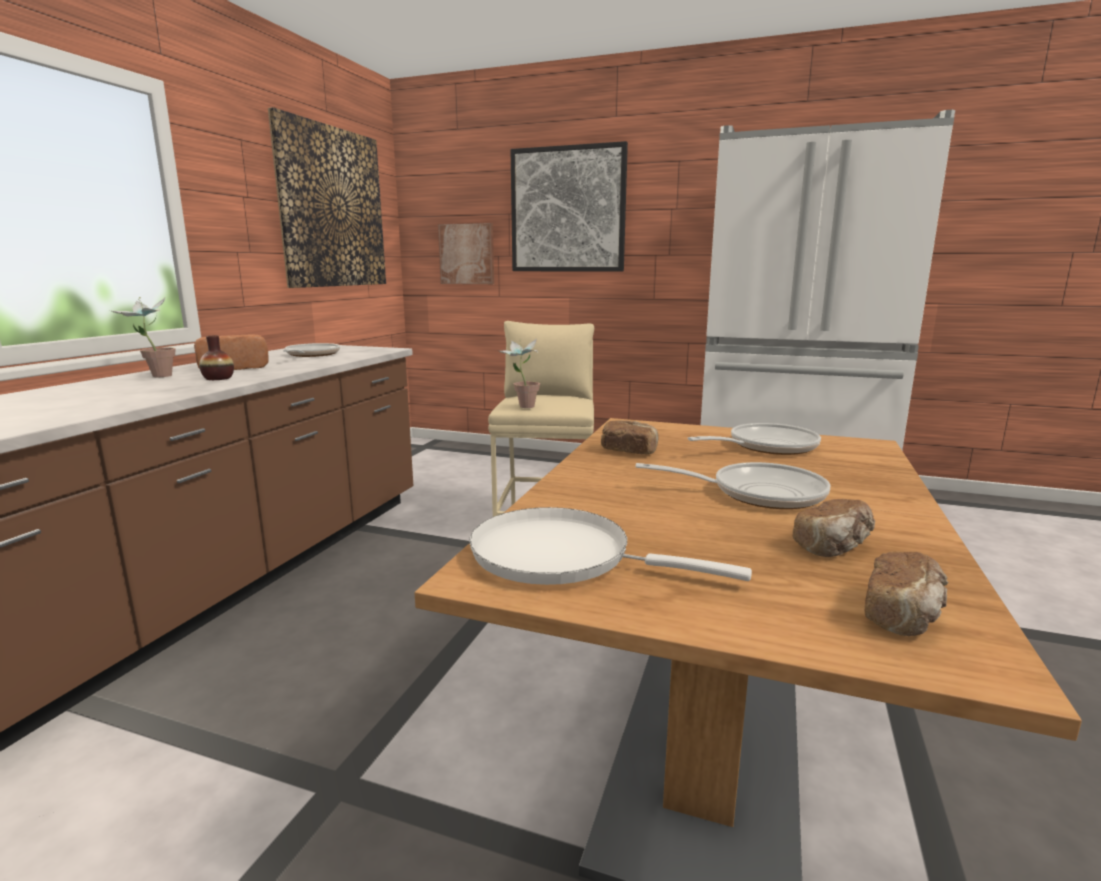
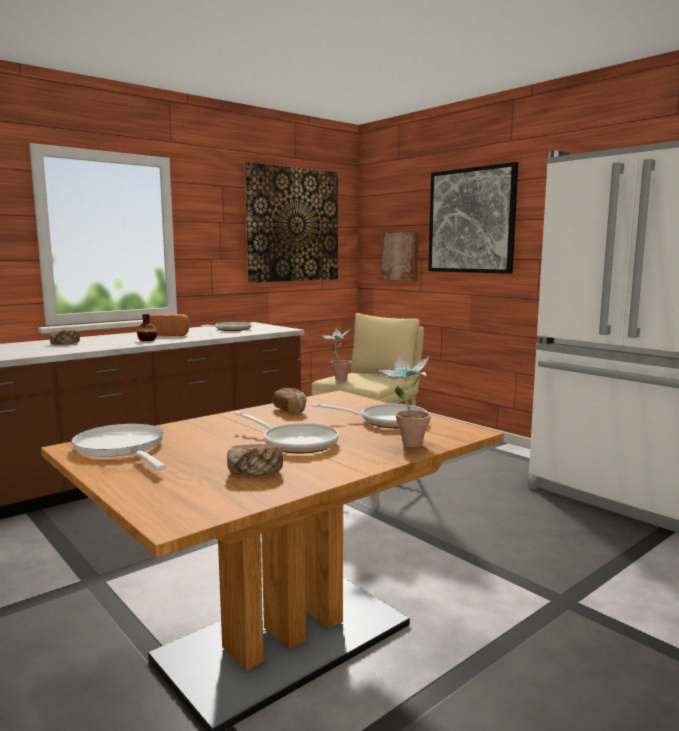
camera: 30 degrees right, 5 degrees down
(154, 376) = (122, 336): potted plant -> potted plant (405, 444)
(903, 615) = (196, 500): bread -> bread (65, 343)

